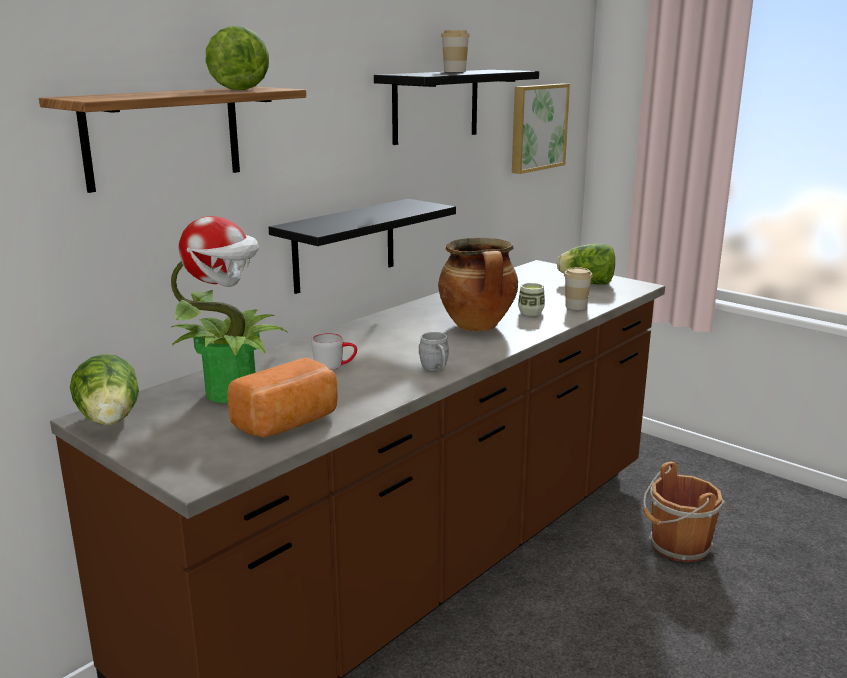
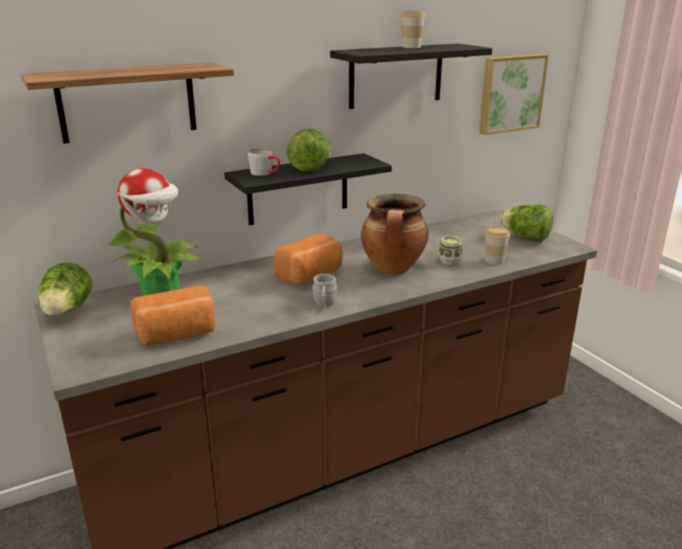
camera: 20 degrees right, 5 degrees up
(238, 89) = (183, 67): lettuce -> lettuce (310, 167)
(335, 365) = (253, 288): grey mug -> grey mug (265, 173)
(391, 344) = (311, 275): none -> bread
(677, 547) = (562, 482): brown bucket -> none

